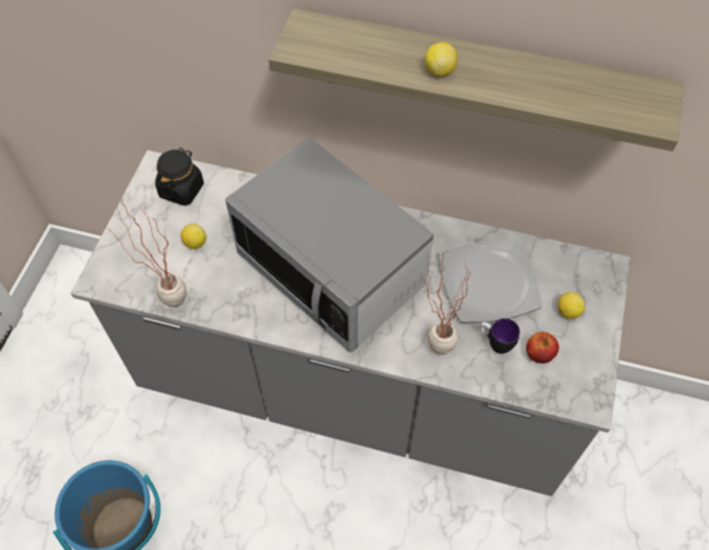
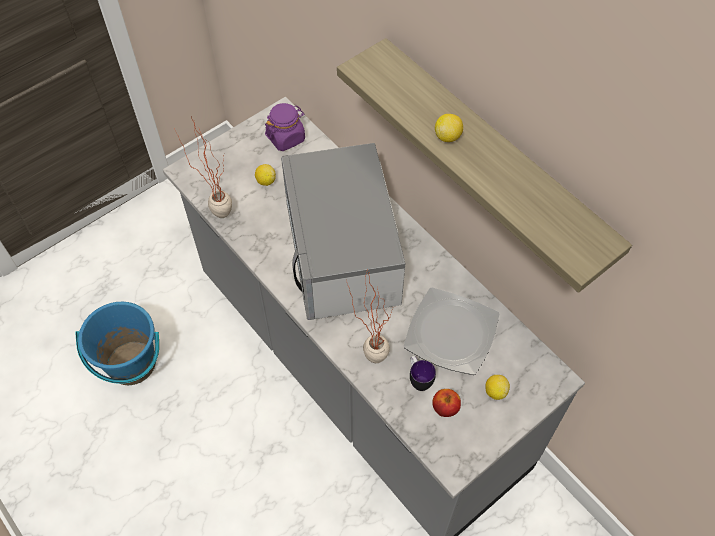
camera: 35 degrees right, 0 degrees up
(181, 189) = (286, 138): black jar -> purple jar

